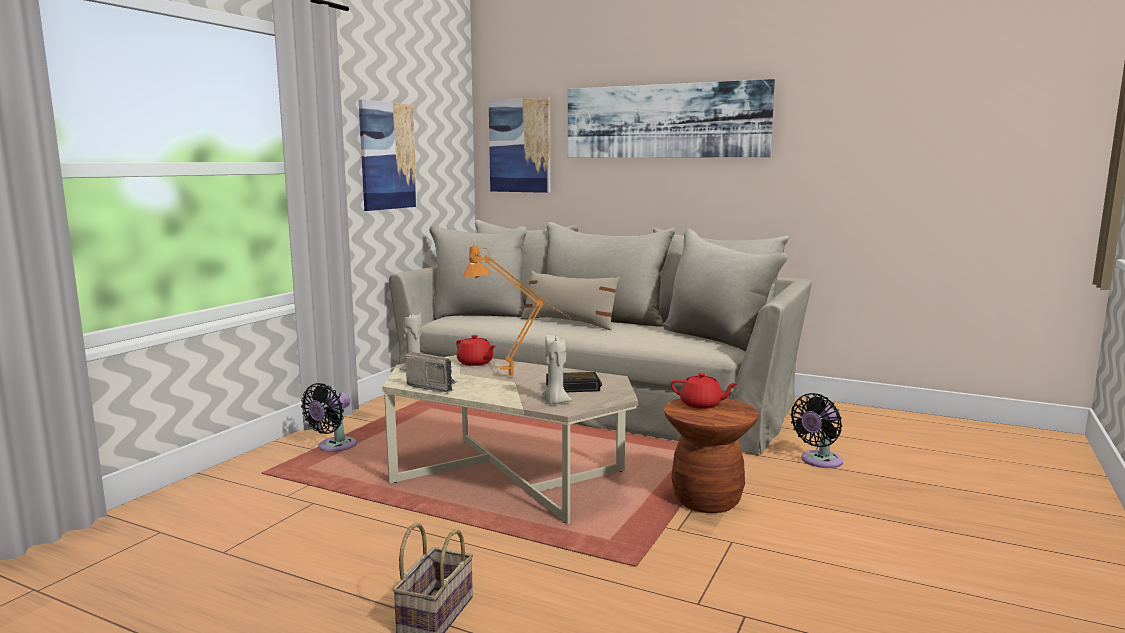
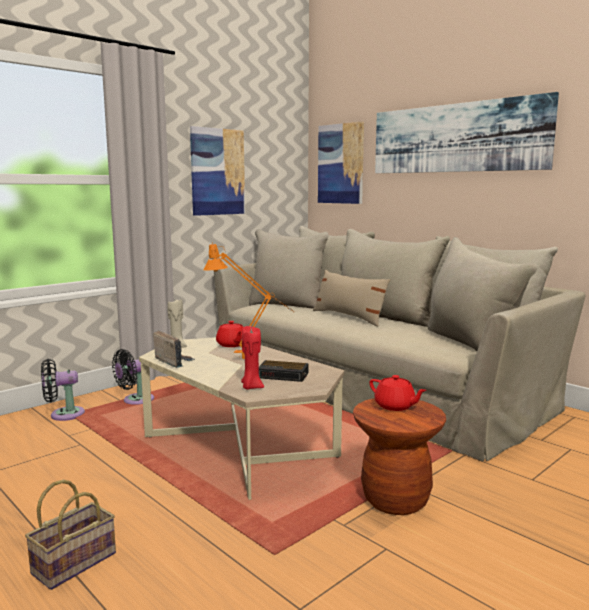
camera: 20 degrees right, 0 degrees up
(555, 402) = (251, 387): beige candle -> red candle
(819, 461) = (544, 478): black fan -> black fan (63, 414)

